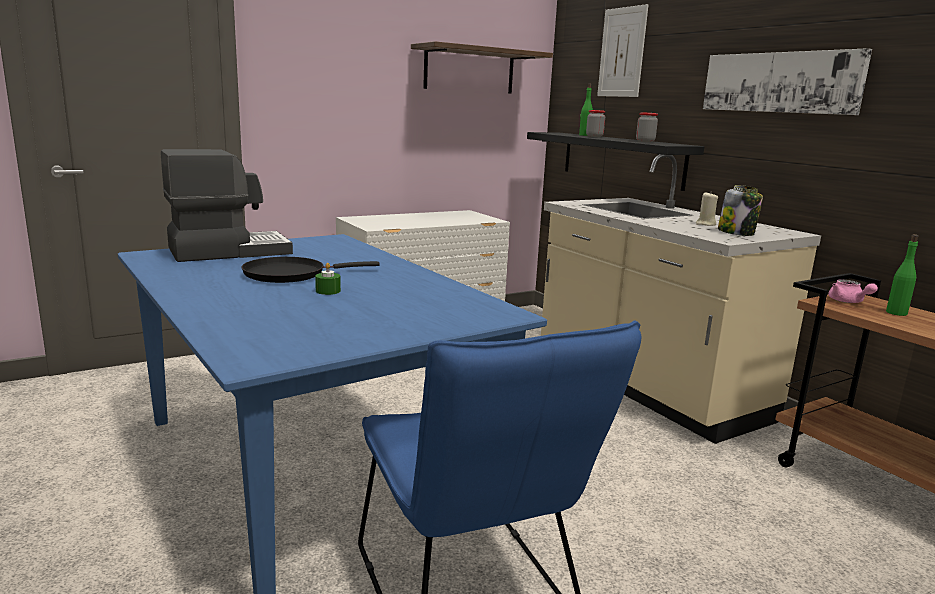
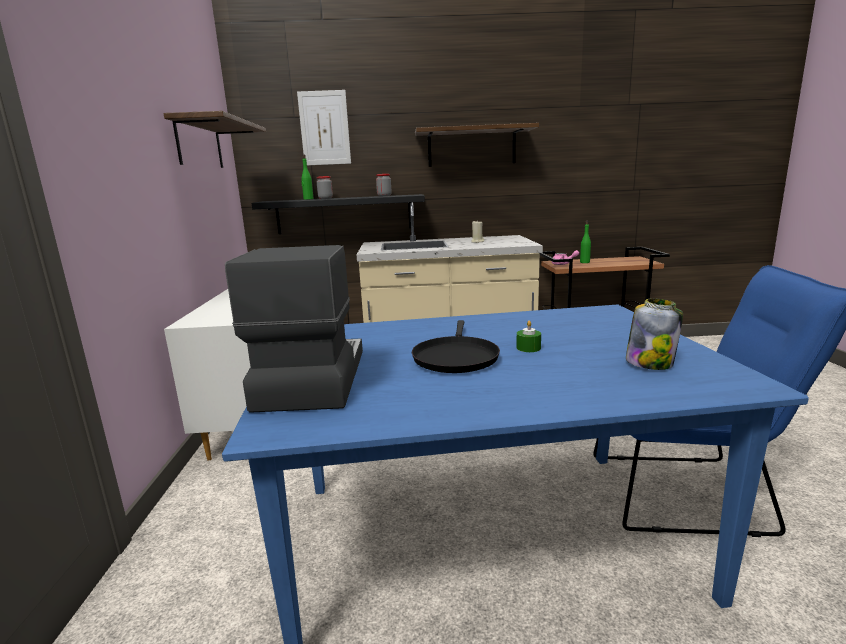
camera: 60 degrees left, 0 degrees up
(736, 233) = (507, 241): jar -> jar (650, 363)
(780, 82) = (471, 147): picture -> shelf

